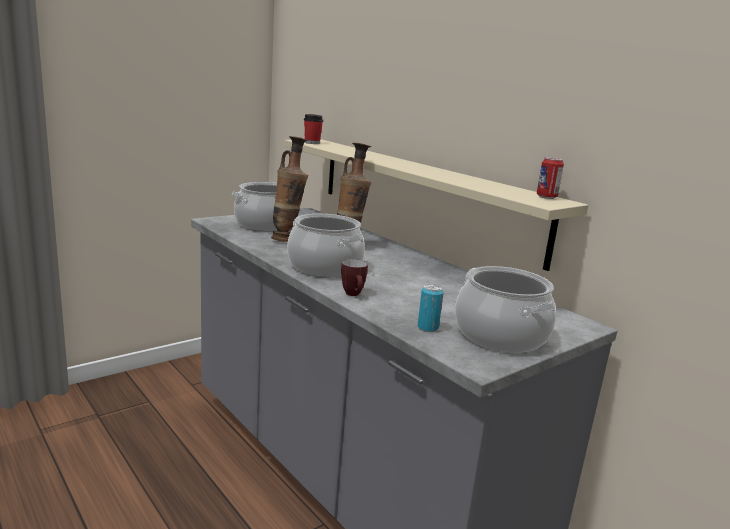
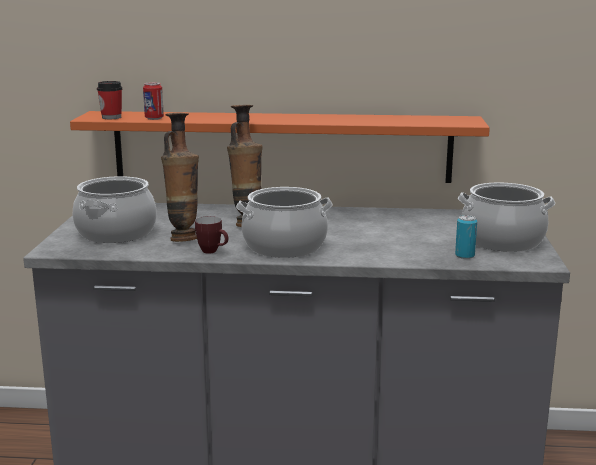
camera: 45 degrees left, 0 degrees up
(354, 295) = (368, 256): mug -> mug (213, 251)
(422, 195) = (281, 146): beige shelf -> orange shelf
(546, 197) = (450, 118): can -> can (154, 118)

